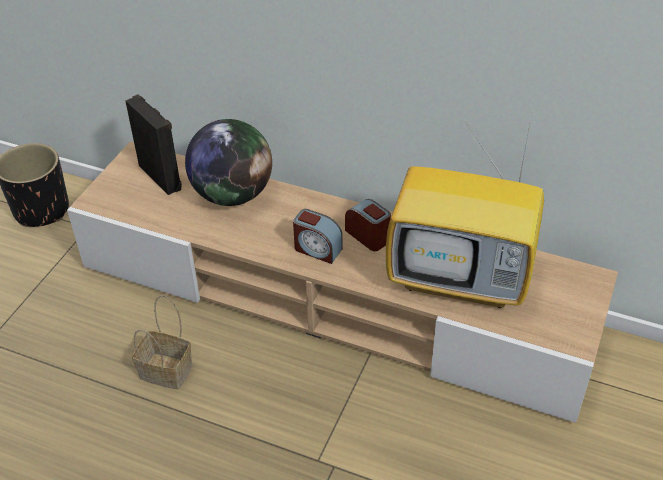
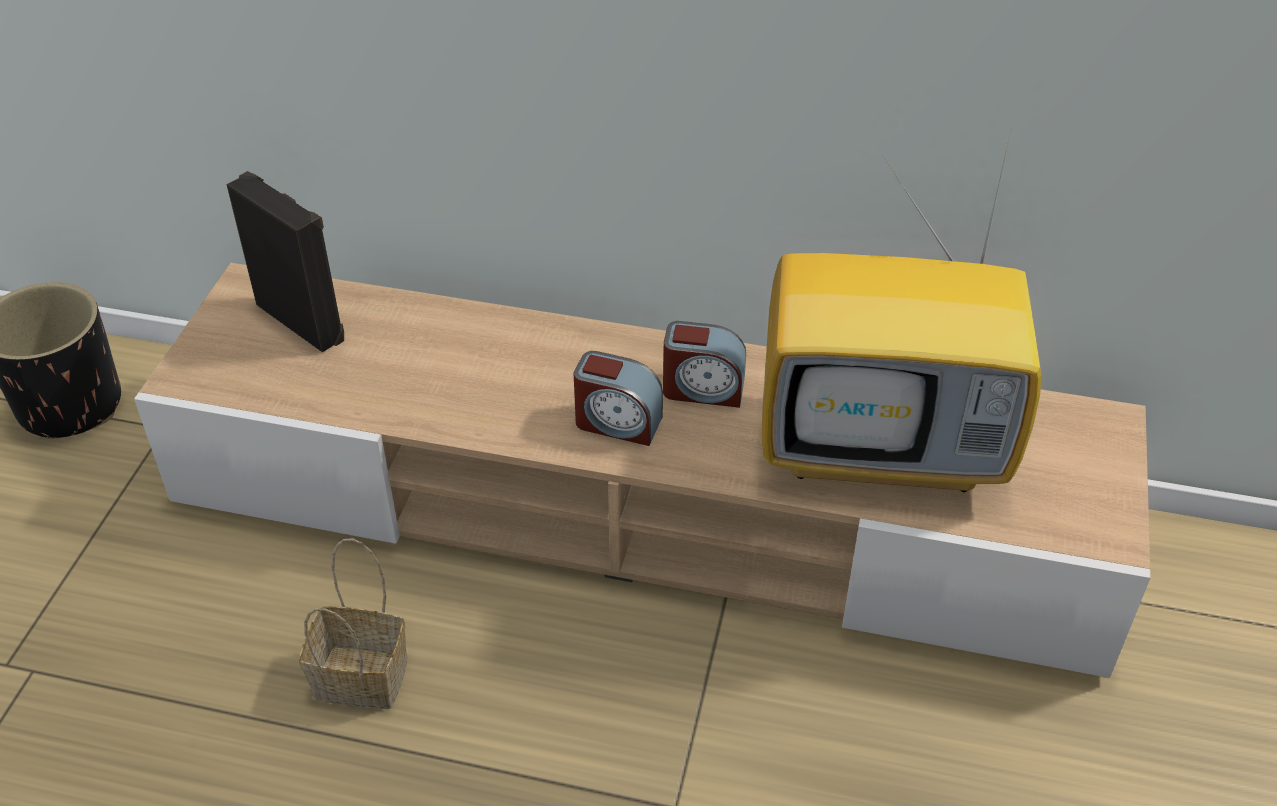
camera: 10 degrees left, 0 degrees up
(232, 194) = (441, 340): globe -> none
(368, 236) = (703, 389): alarm clock -> alarm clock turned 150 degrees clockwise

